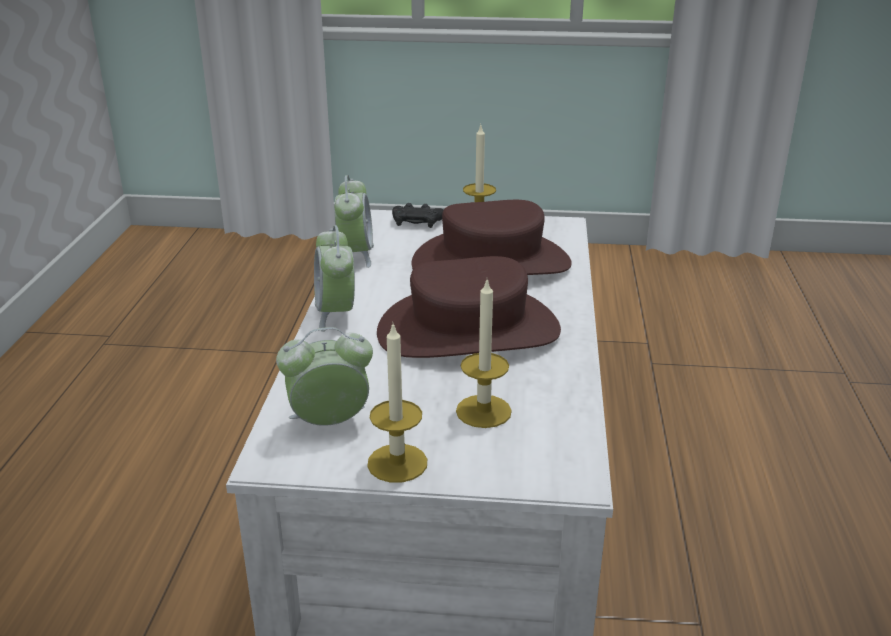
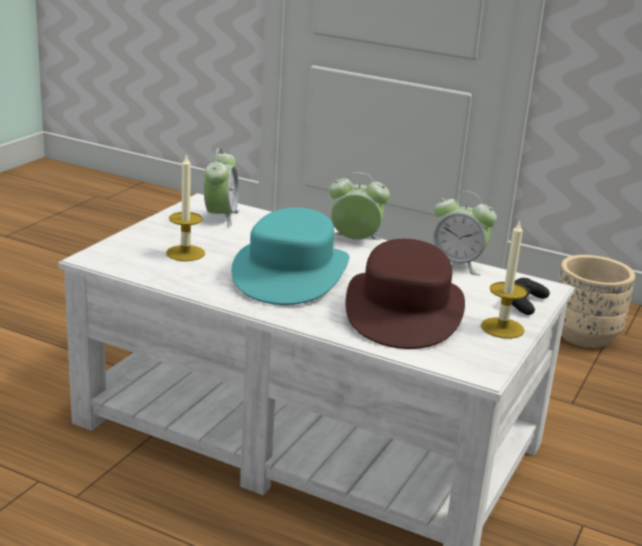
camera: 110 degrees right, 5 degrees down
(124, 357) = (584, 336): none -> beige planter
(397, 463) = (164, 224): candle -> none
(468, 331) = (290, 273): brown hat -> turquoise hat

